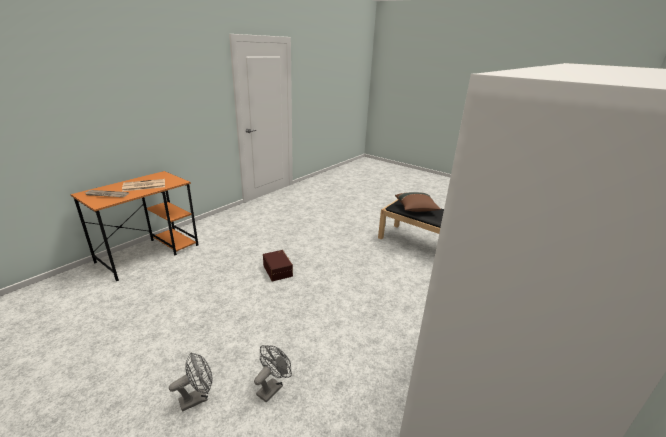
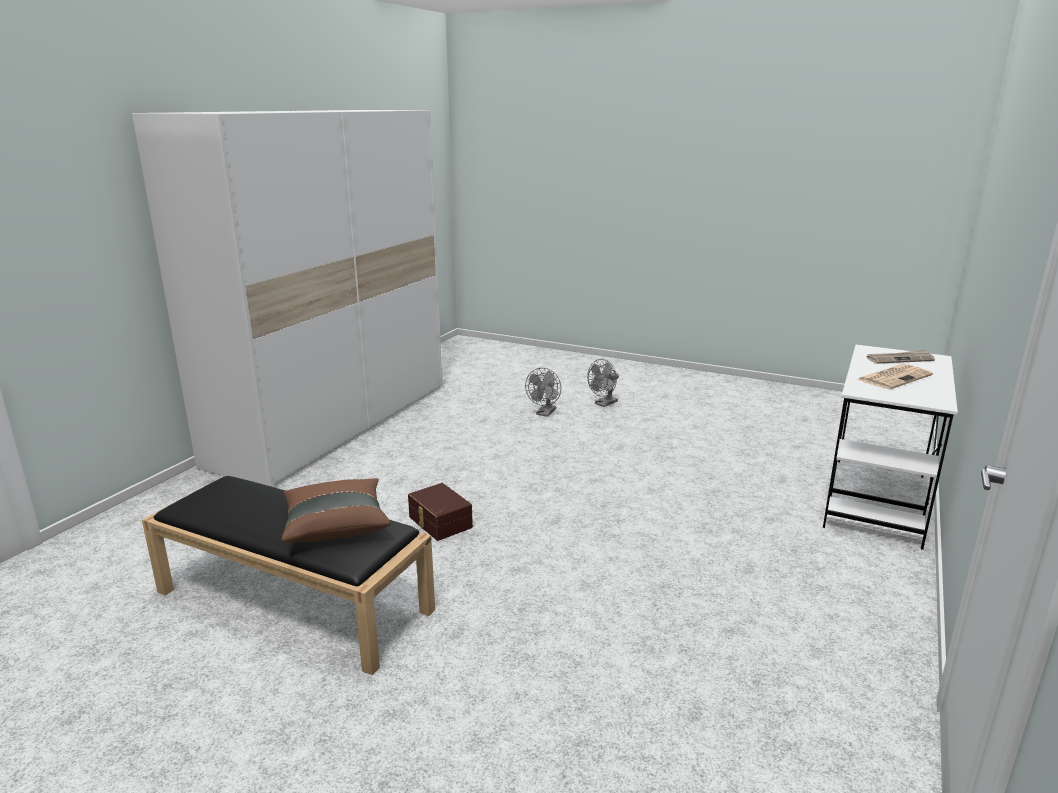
camera: 170 degrees right, 5 degrees down
(149, 253) = (876, 500): orange desk -> white desk
(278, 270) = (622, 503): brown storage box -> brown storage box (439, 522)

